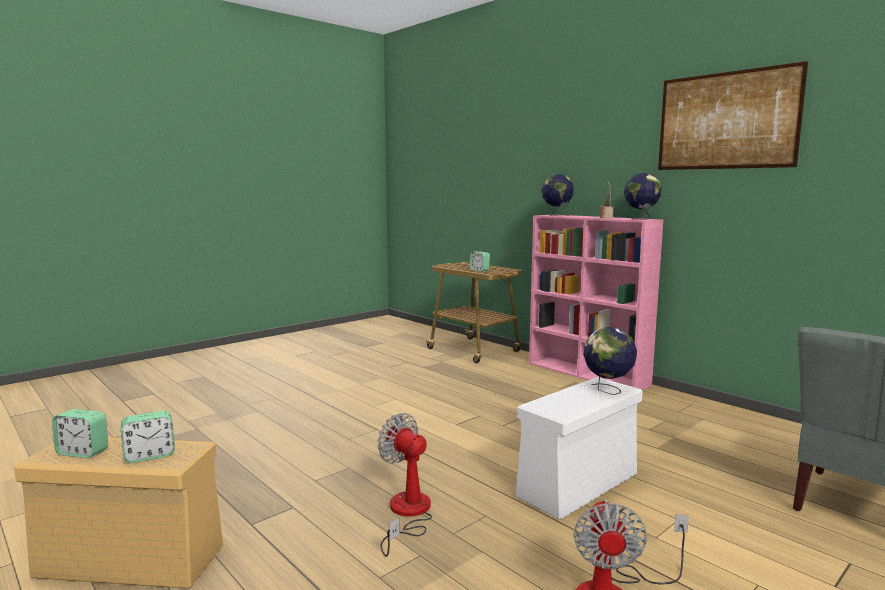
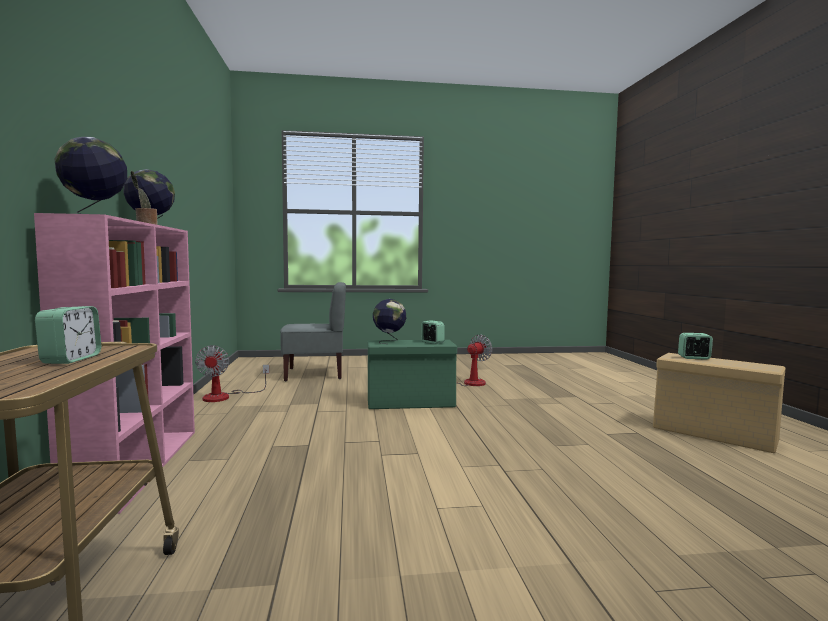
camera: 145 degrees left, 5 degrees down
(83, 452) = (745, 364): alarm clock -> alarm clock (432, 342)
(407, 514) = (529, 415): fan -> fan (225, 396)
(577, 486) = (412, 403): white storage box -> green storage box
(726, 121) = (158, 132): picture -> none

